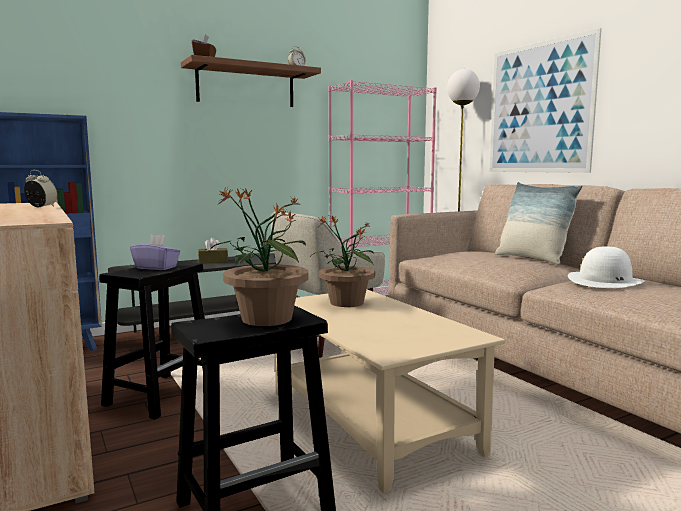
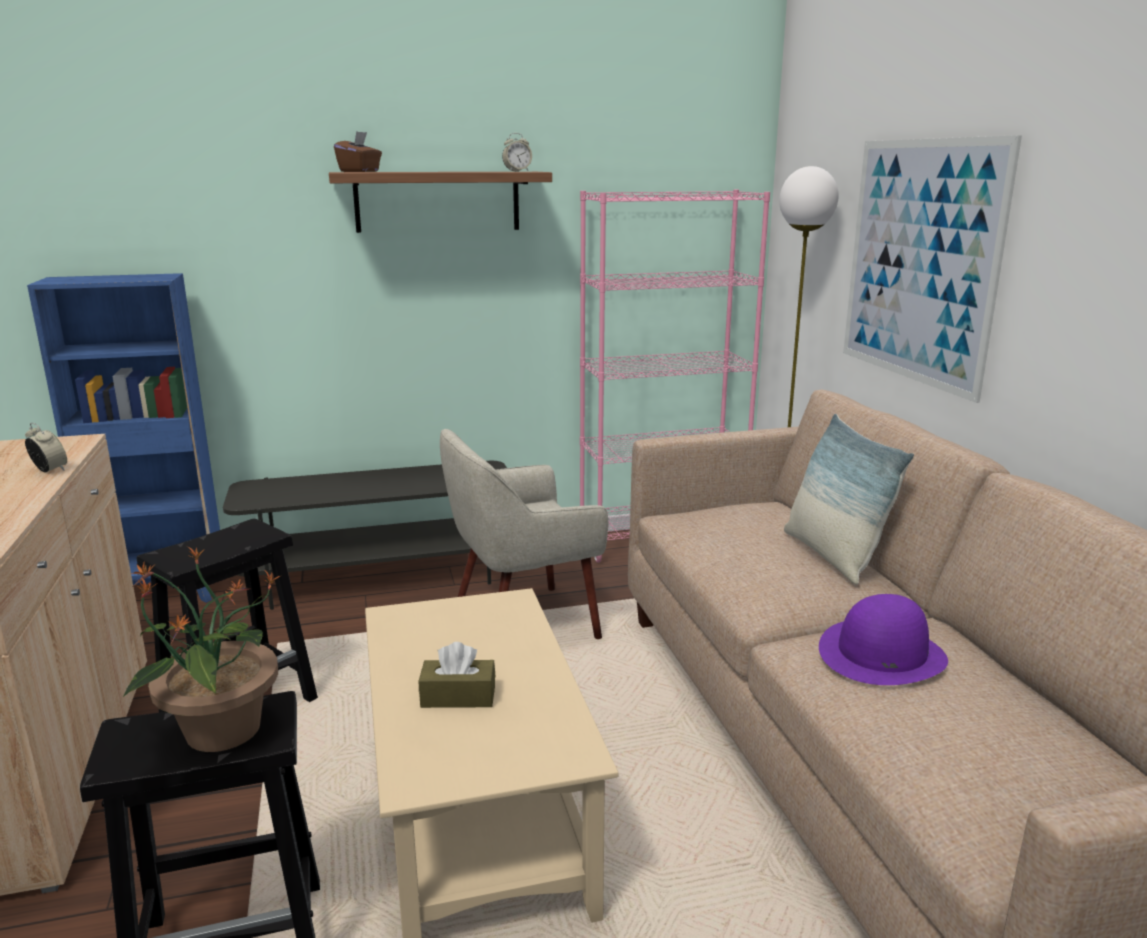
camera: 15 degrees right, 10 degrees up
(156, 267) = (221, 543): purple tissue box -> none
(213, 261) = (380, 479): brown tissue box -> brown tissue box (458, 696)
(346, 303) = (468, 629): potted plant -> none
(605, 281) = (881, 654): white hat -> purple hat

